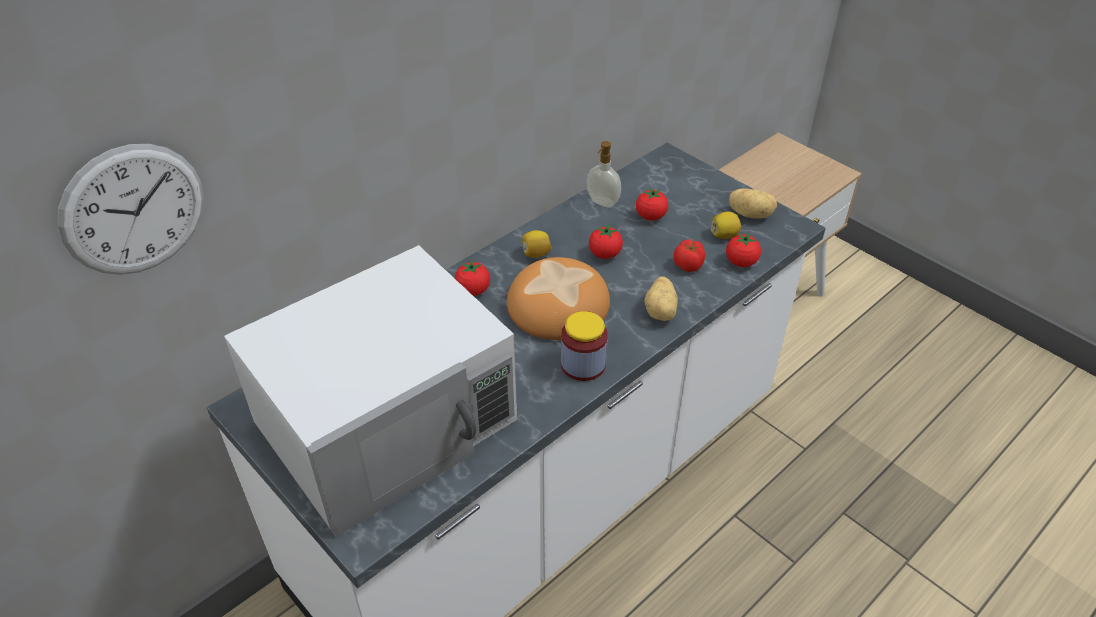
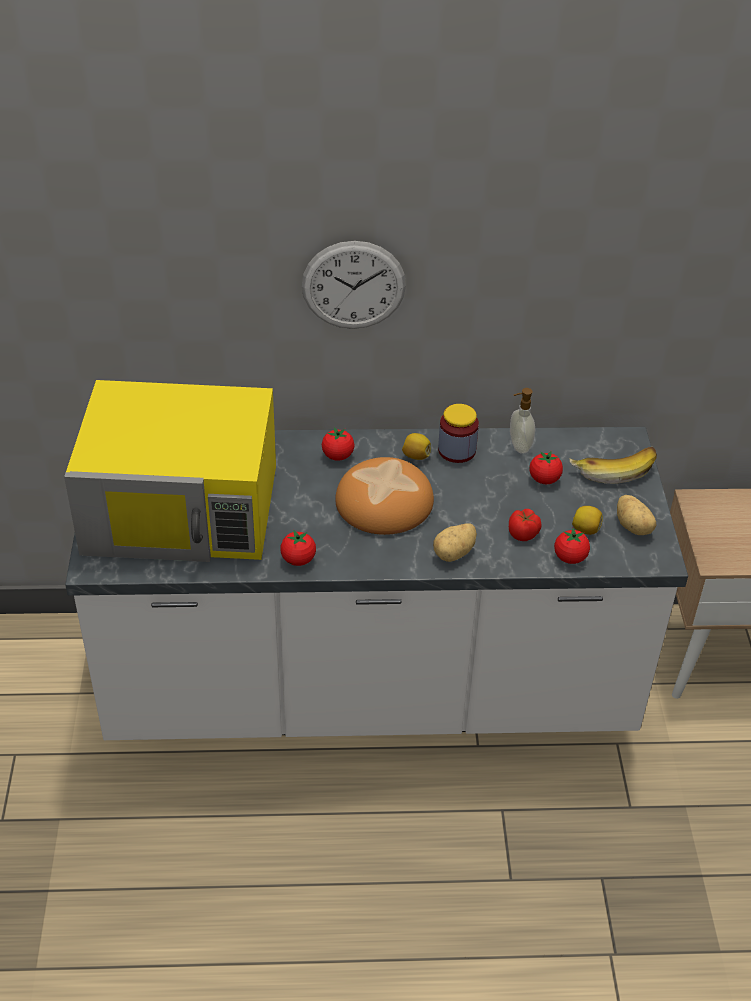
camera: 40 degrees right, 0 degrees up
(133, 210) = (74, 266): wall clock -> wall clock (353, 285)
(388, 421) = (183, 508): white microwave -> yellow microwave
(583, 365) = (349, 553): jar -> jar (457, 450)
(605, 254) = (468, 487): tomato -> tomato (298, 559)
(685, 183) = (612, 469): none -> banana

